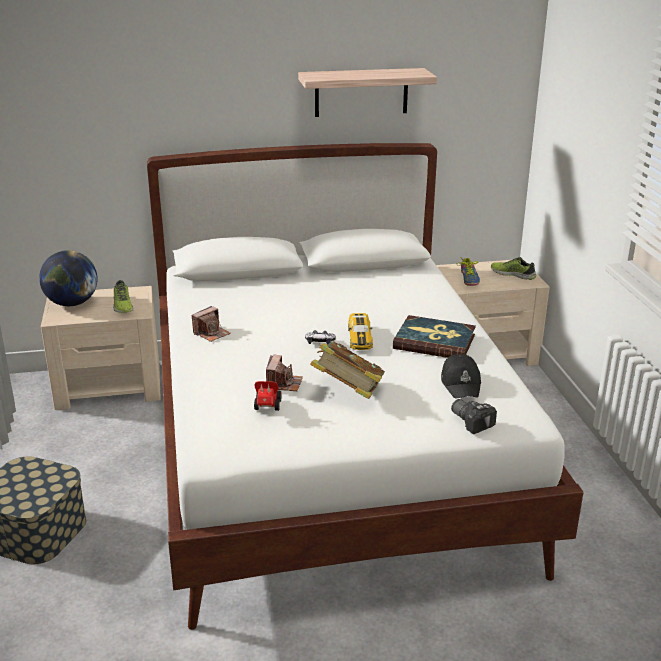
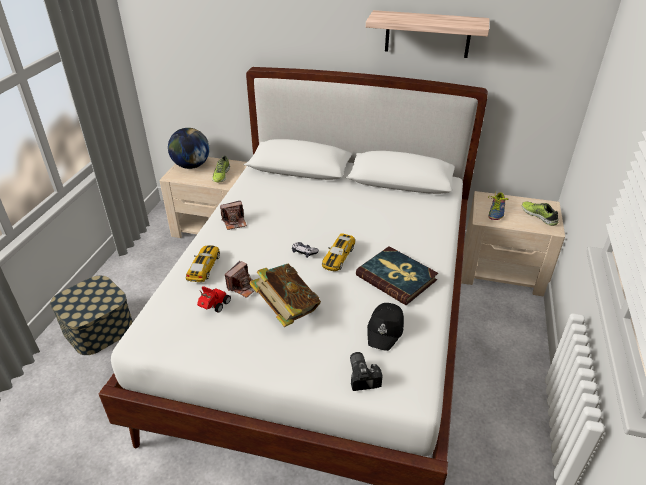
camera: 25 degrees right, 10 degrees up
(219, 379) = (204, 267): none -> toy car

